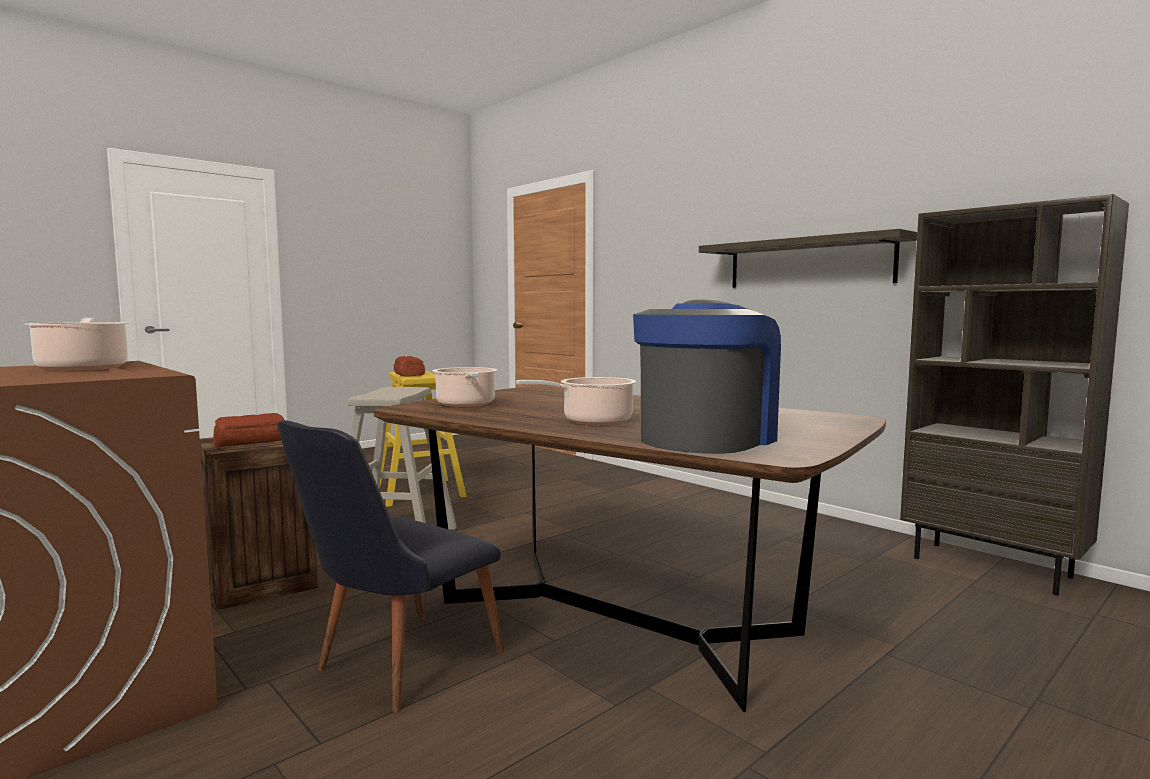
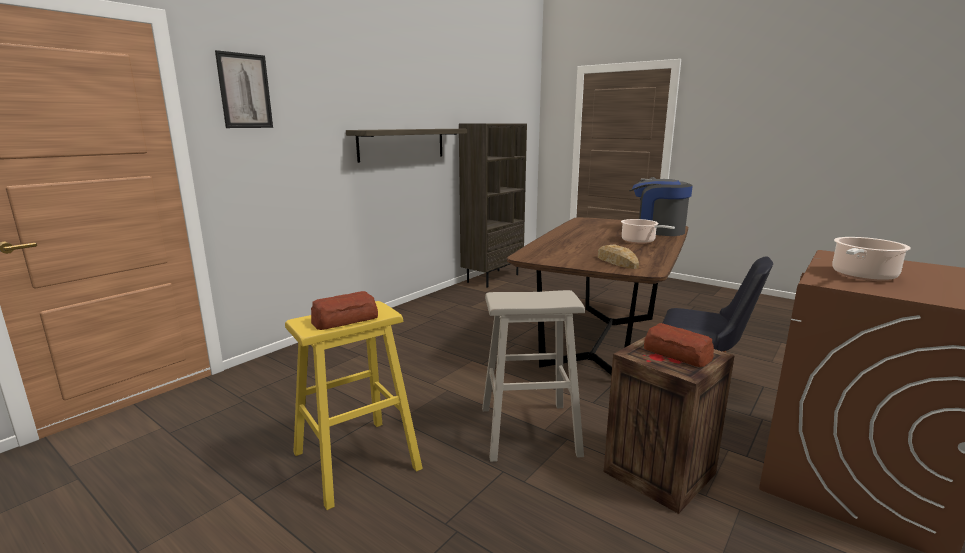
camera: 100 degrees left, 10 degrees up
(466, 404) = (616, 262): cooking pot -> bread
(632, 220) = (245, 91): none -> picture

